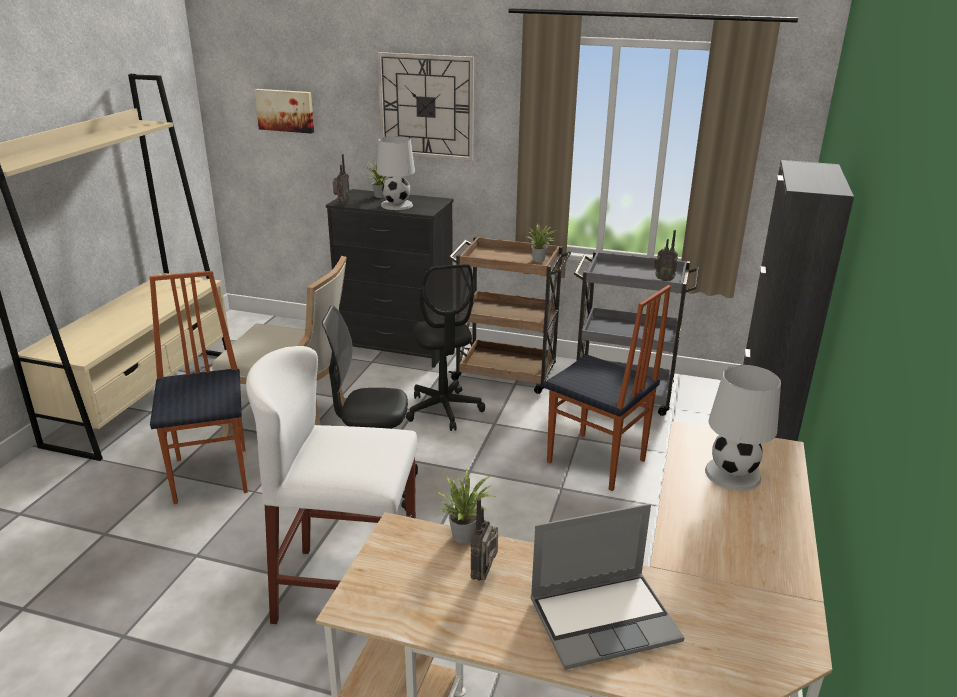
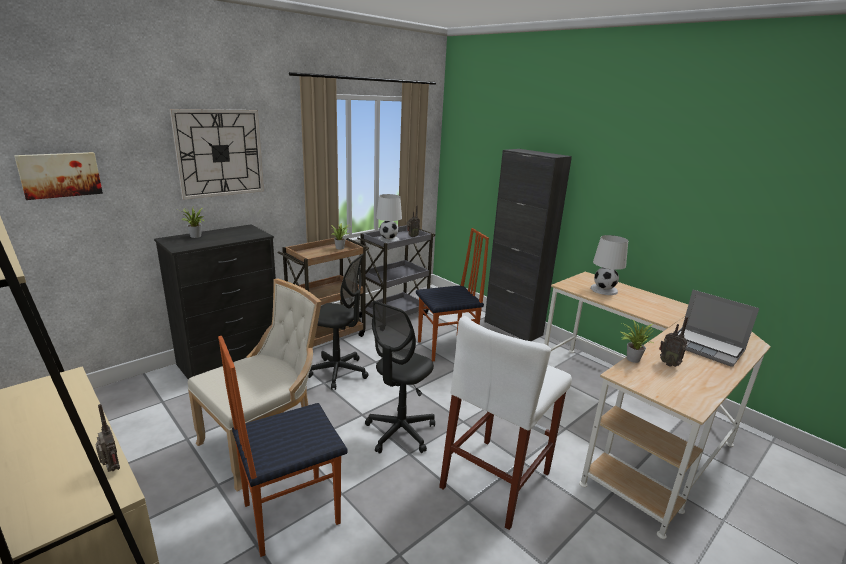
camera: 60 degrees left, 5 degrees down
(213, 474) = (290, 513): chair -> chair turned 45 degrees counterclockwise
(341, 203) = (183, 248): radio -> radio (111, 470)
(396, 205) = (228, 237): white table lamp -> white table lamp (388, 239)
(604, 619) = (706, 347): laptop -> laptop turned 120 degrees clockwise

